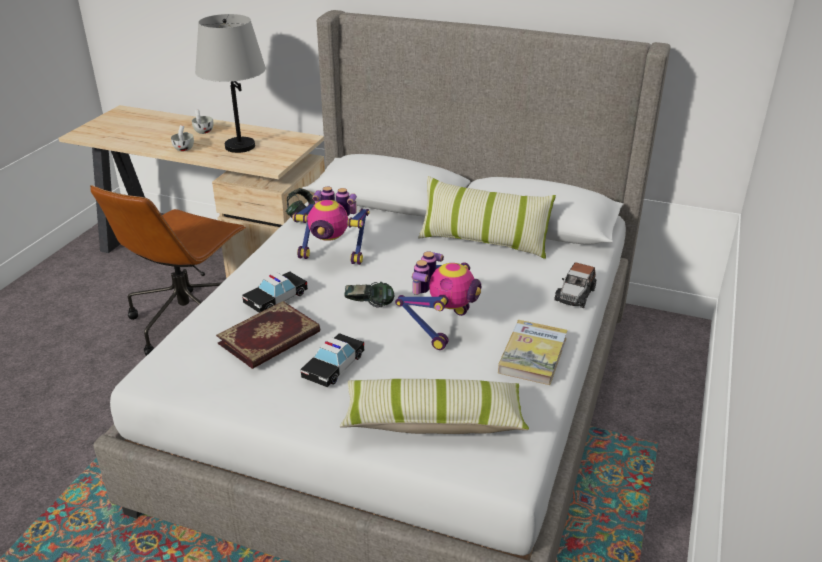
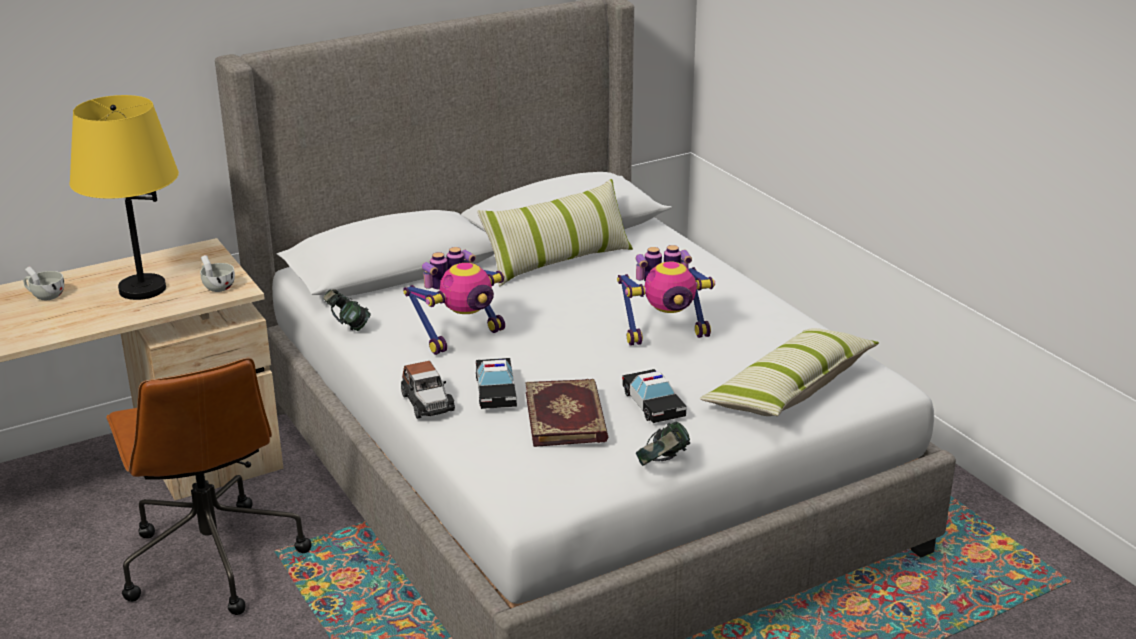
camera: 50 degrees left, 5 degrees down
(184, 148) = (72, 321): white cup -> white cup (217, 287)
(239, 146) = (142, 289): grey table lamp -> yellow table lamp
(369, 307) = (585, 353): headphones -> headphones (663, 464)
(441, 326) = (665, 334): toy robot -> toy robot turned 105 degrees clockwise
(533, 355) = (762, 315): book -> none
(575, 295) = (704, 262): toy car -> toy car (427, 402)

